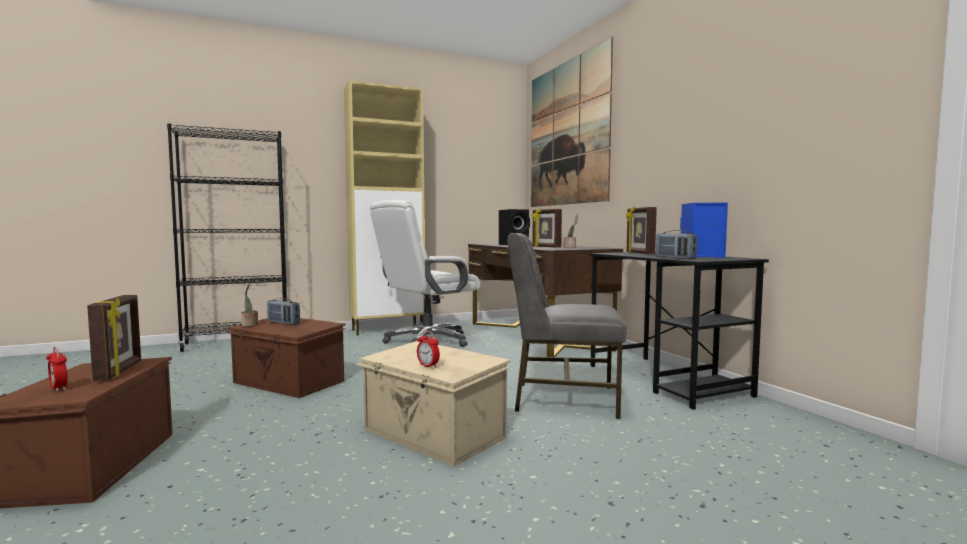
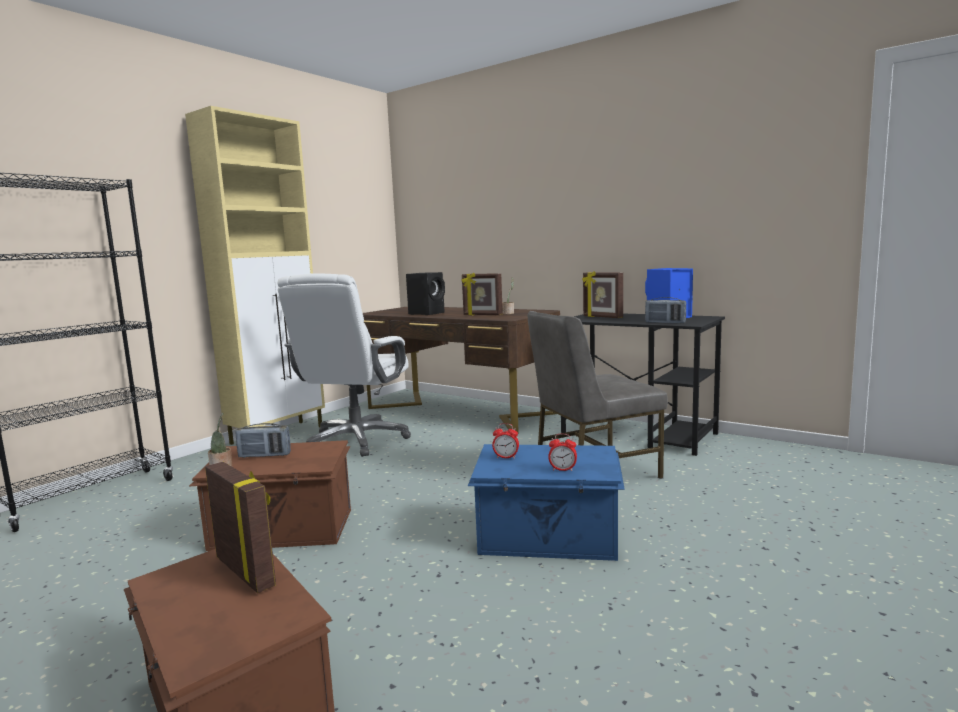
camera: 30 degrees left, 5 degrees up
(58, 388) = (227, 617): alarm clock -> alarm clock (506, 457)
(433, 434) = (549, 538): beige storage box -> blue storage box
(567, 133) = (463, 183): picture -> none

